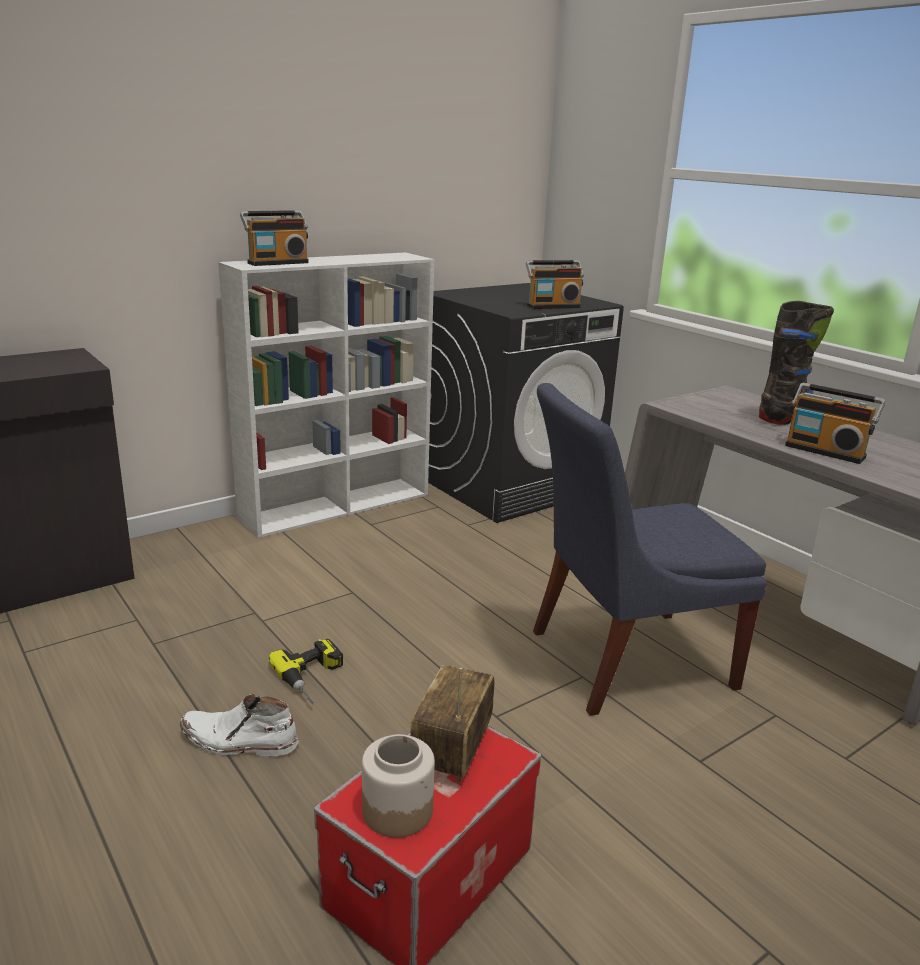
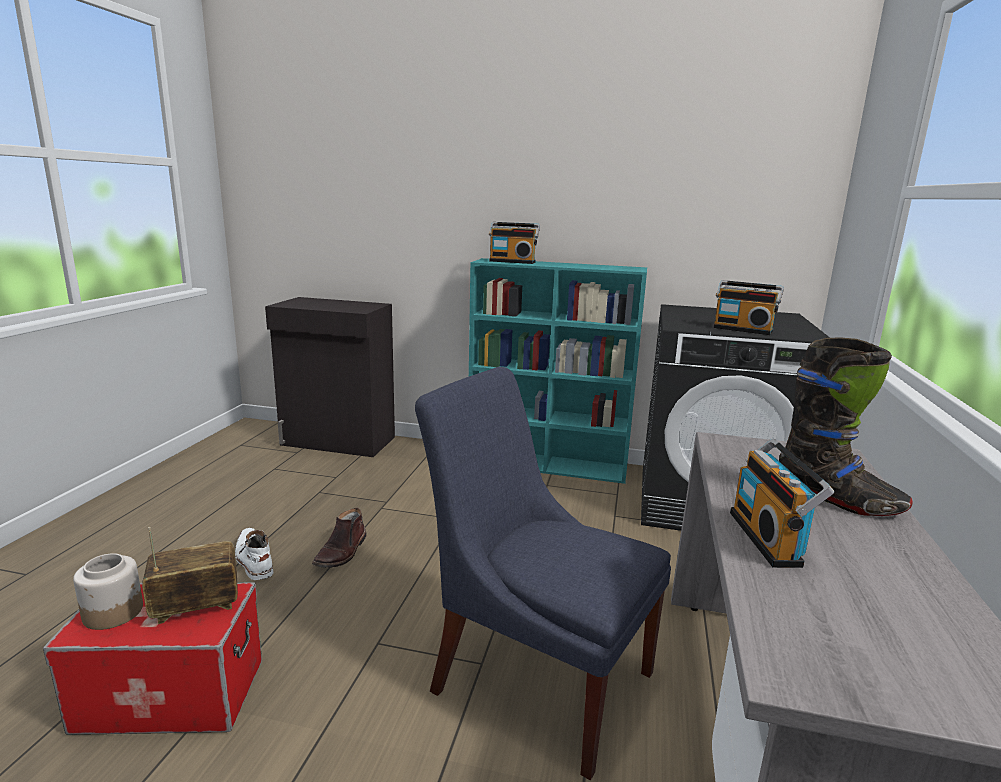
camera: 50 degrees right, 5 degrees down
(315, 678) = (342, 552): power drill -> brown boot
(337, 505) = (549, 465): white bookcase -> turquoise bookcase

